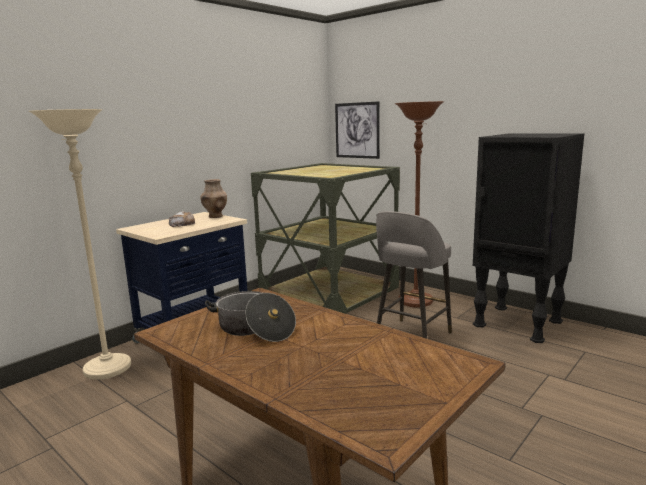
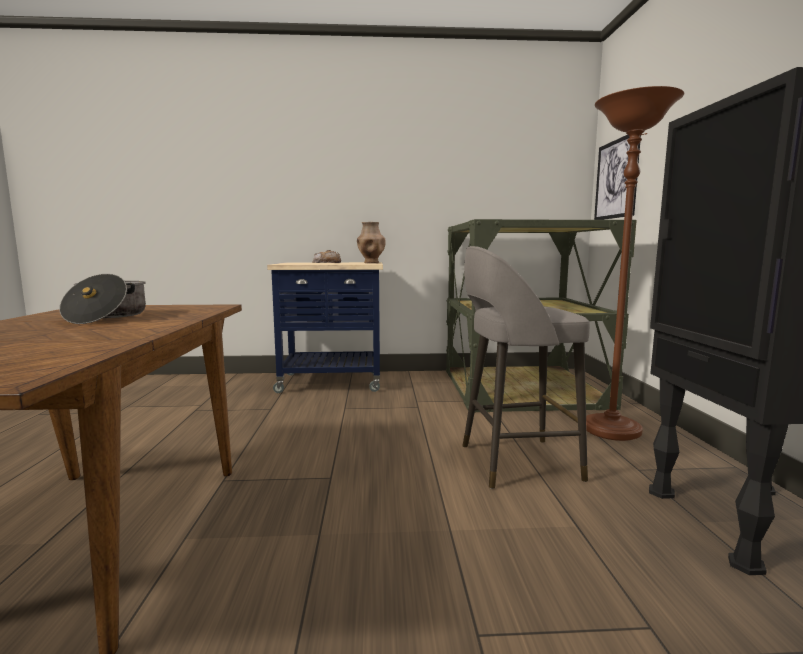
camera: 45 degrees right, 5 degrees down
(107, 369) = (239, 383): beige floor lamp -> none

